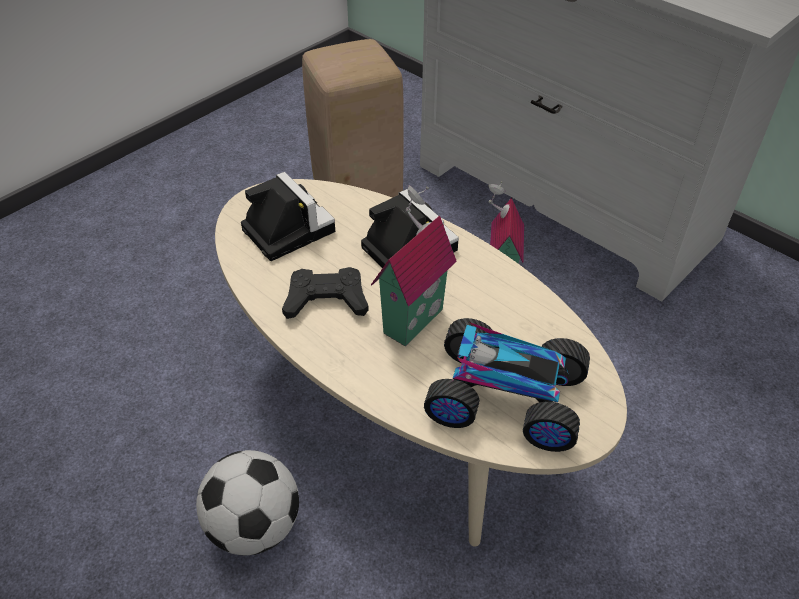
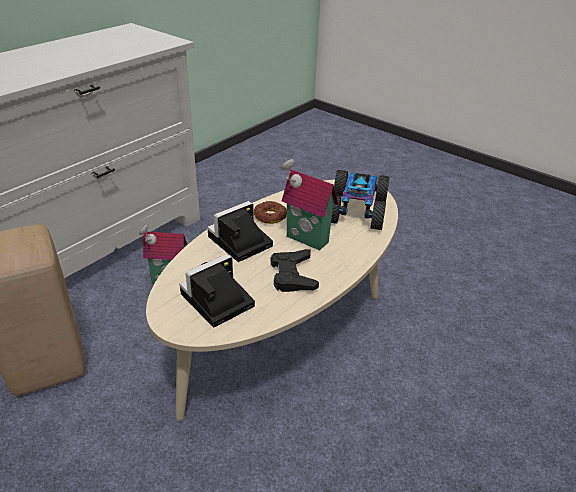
camera: 95 degrees left, 10 degrees down
(254, 526) = (391, 398): football -> none
(476, 281) = (270, 216): none -> donut

